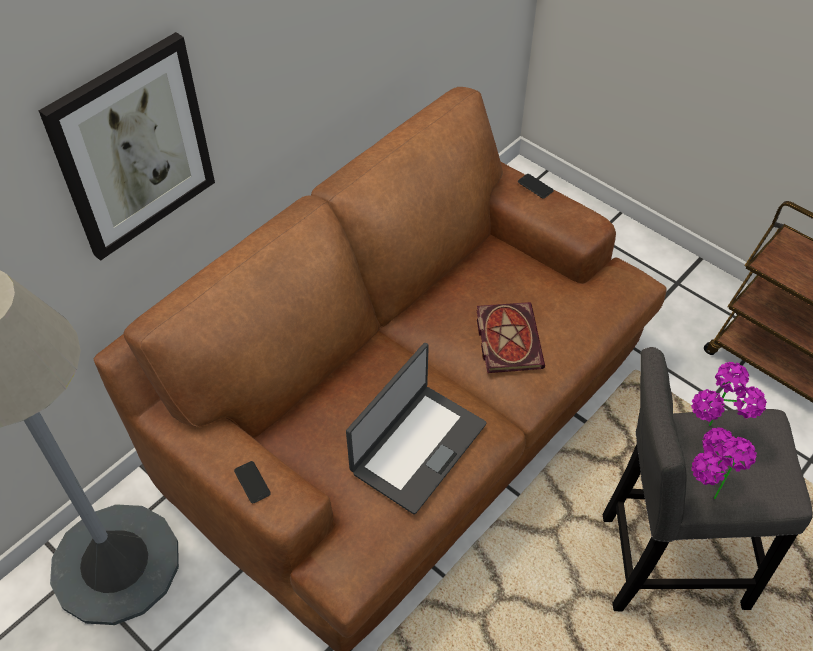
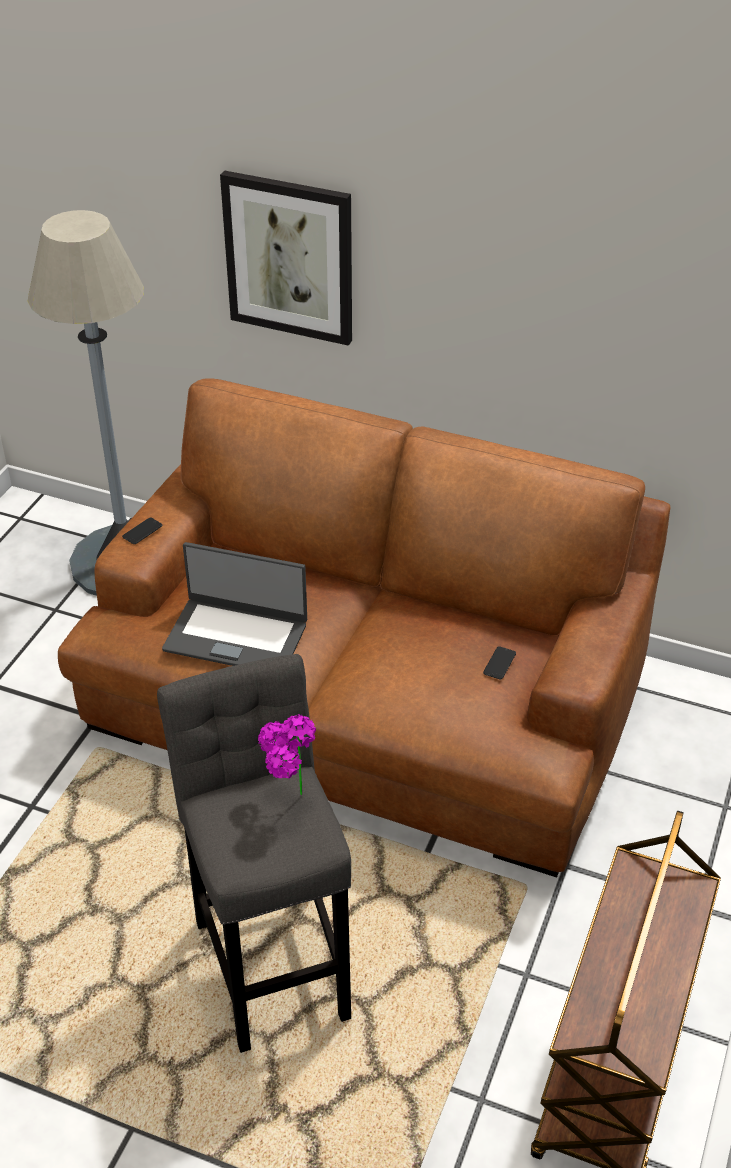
camera: 70 degrees right, 10 degrees down
(507, 338) = (399, 668): book -> none
(535, 186) = (615, 628): phone -> phone (499, 663)
(701, 494) = (211, 799): potted plant -> none

